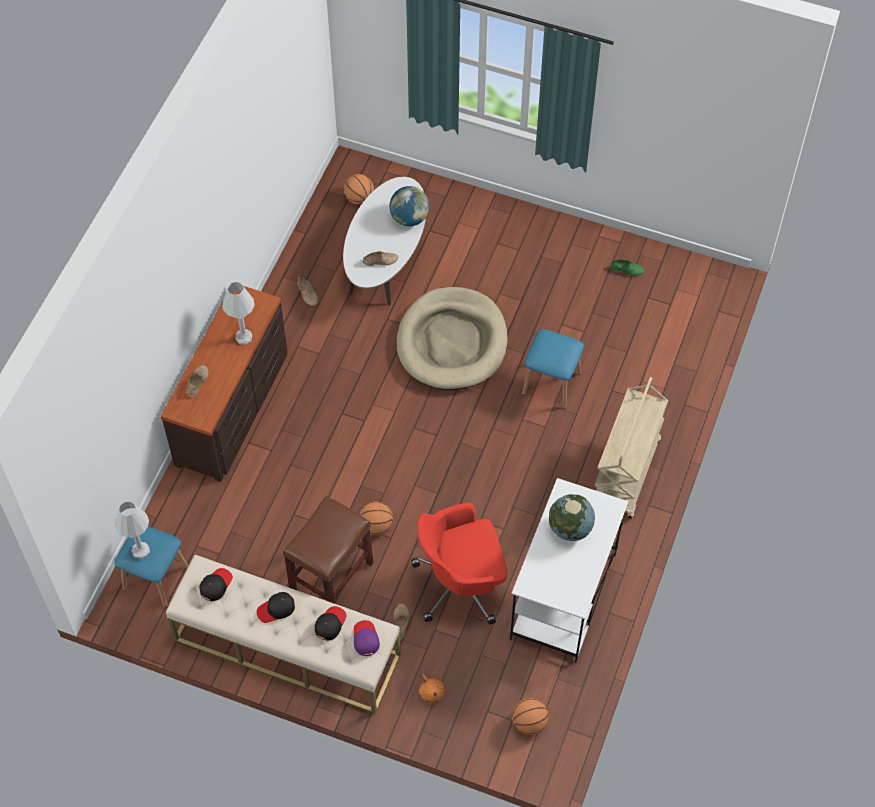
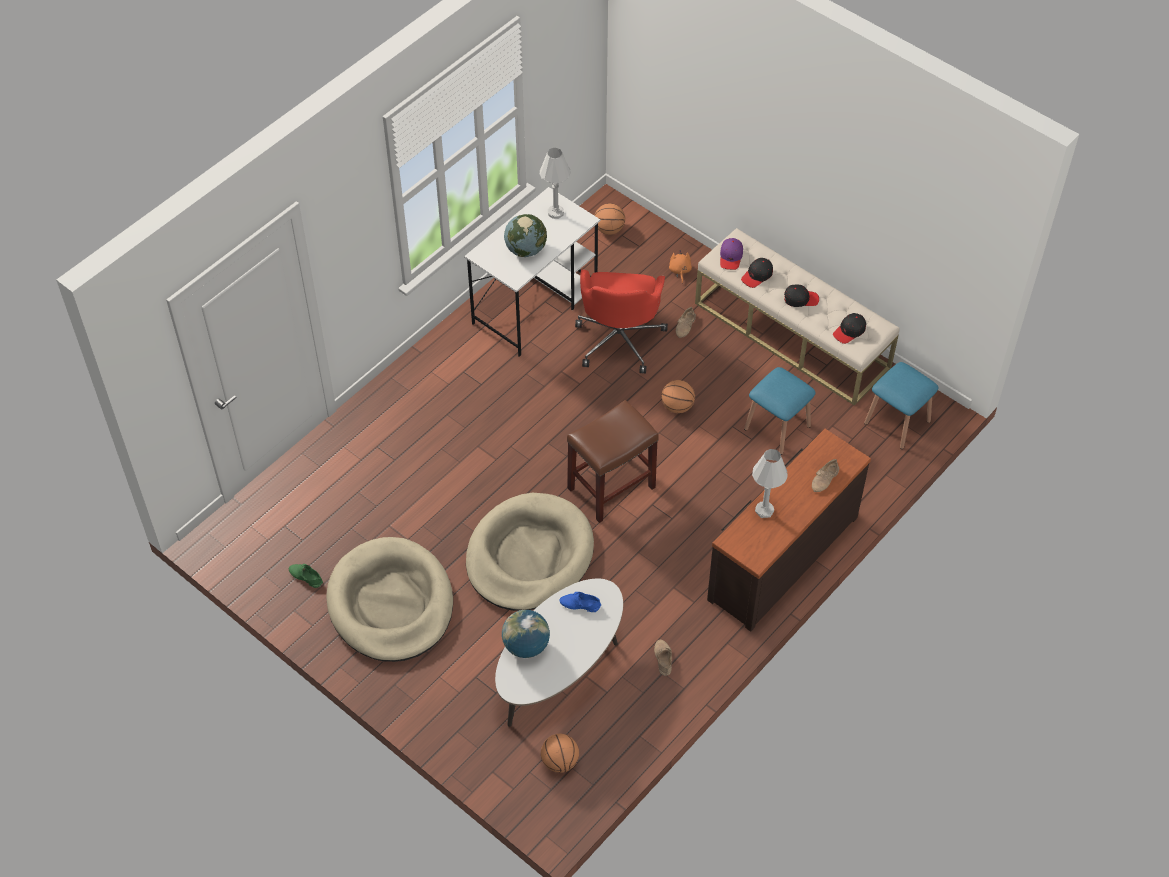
camera: 160 degrees left, 5 degrees down
(141, 551) = (912, 382): white table lamp -> white table lamp (555, 212)
(331, 576) = (733, 378): brown stool -> brown stool (611, 488)
(380, 260) = (579, 605): beige shoe -> blue shoe
(461, 584) = (619, 339): red office chair -> red office chair turned 90 degrees clockwise
(546, 270) = (391, 603): none -> beige dog bed
(551, 383) = (450, 484): blue stool -> blue stool (777, 427)
(626, 474) = (425, 383): beige cart -> none

